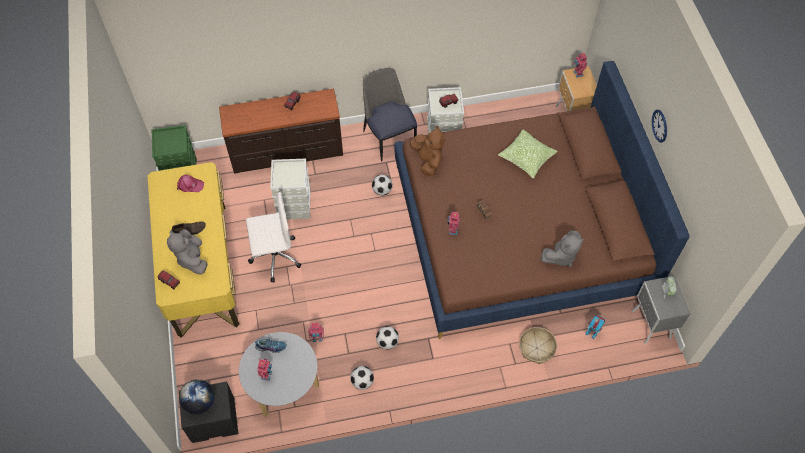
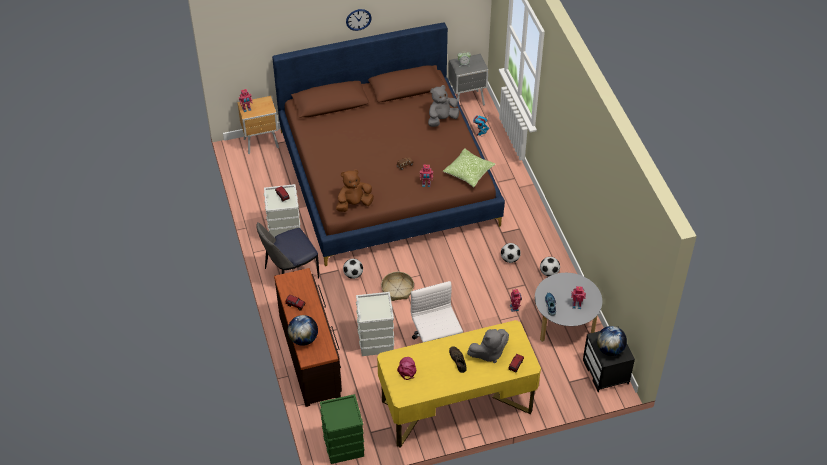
camera: 95 degrees left, 10 degrees down
(251, 109) = (303, 339): none -> globe
(527, 157) = (345, 140): pillow -> pillow (468, 172)
(537, 348) = (498, 165): basket -> basket (397, 289)
(561, 256) = (442, 119): grey plush toy -> grey plush toy turned 90 degrees counterclockwise

